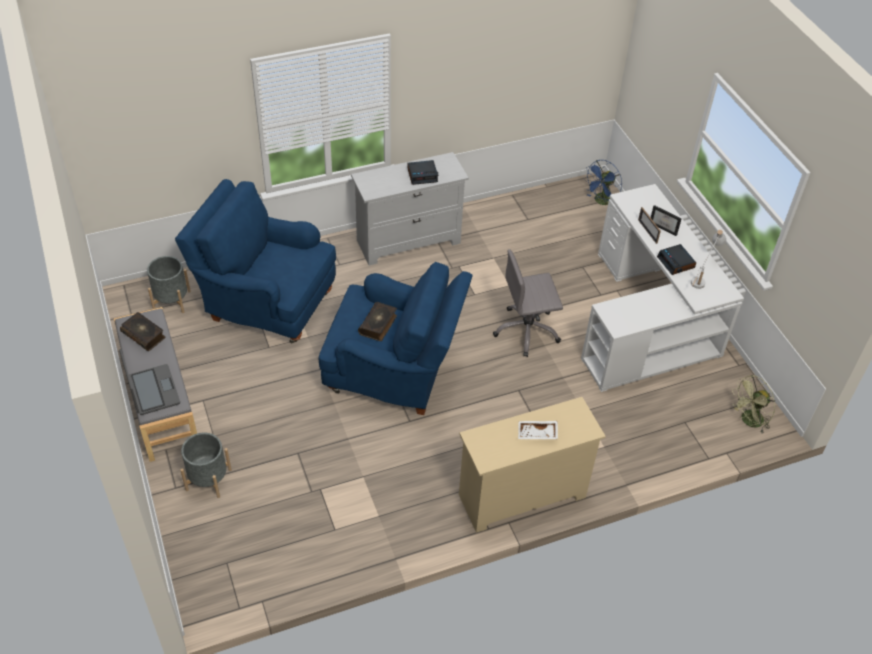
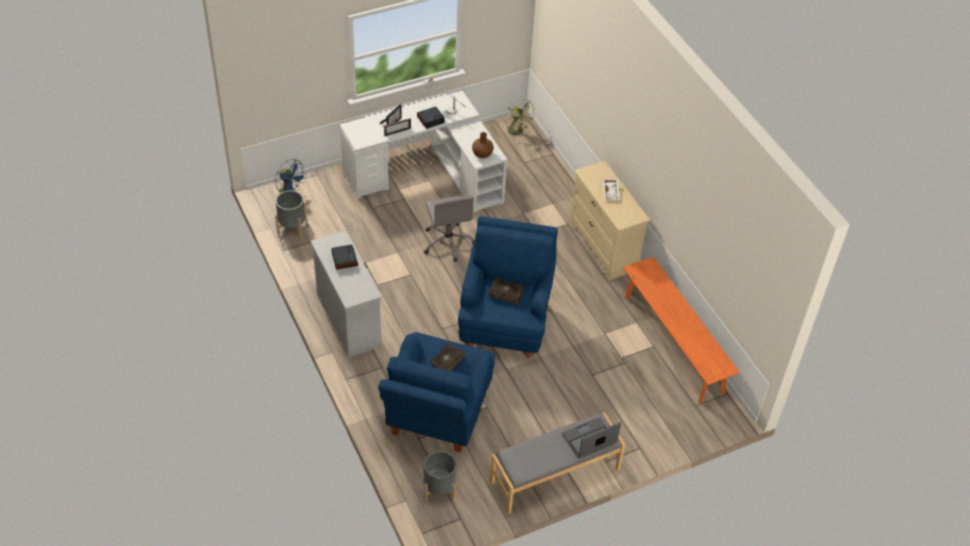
camera: 95 degrees left, 0 degrees up
(144, 335) = (530, 457): book -> book (446, 363)
(208, 479) = (628, 428): grey planter -> grey planter (292, 226)
(335, 554) = (673, 344): none -> orange bench
(620, 313) = (482, 154): none -> brown vase

